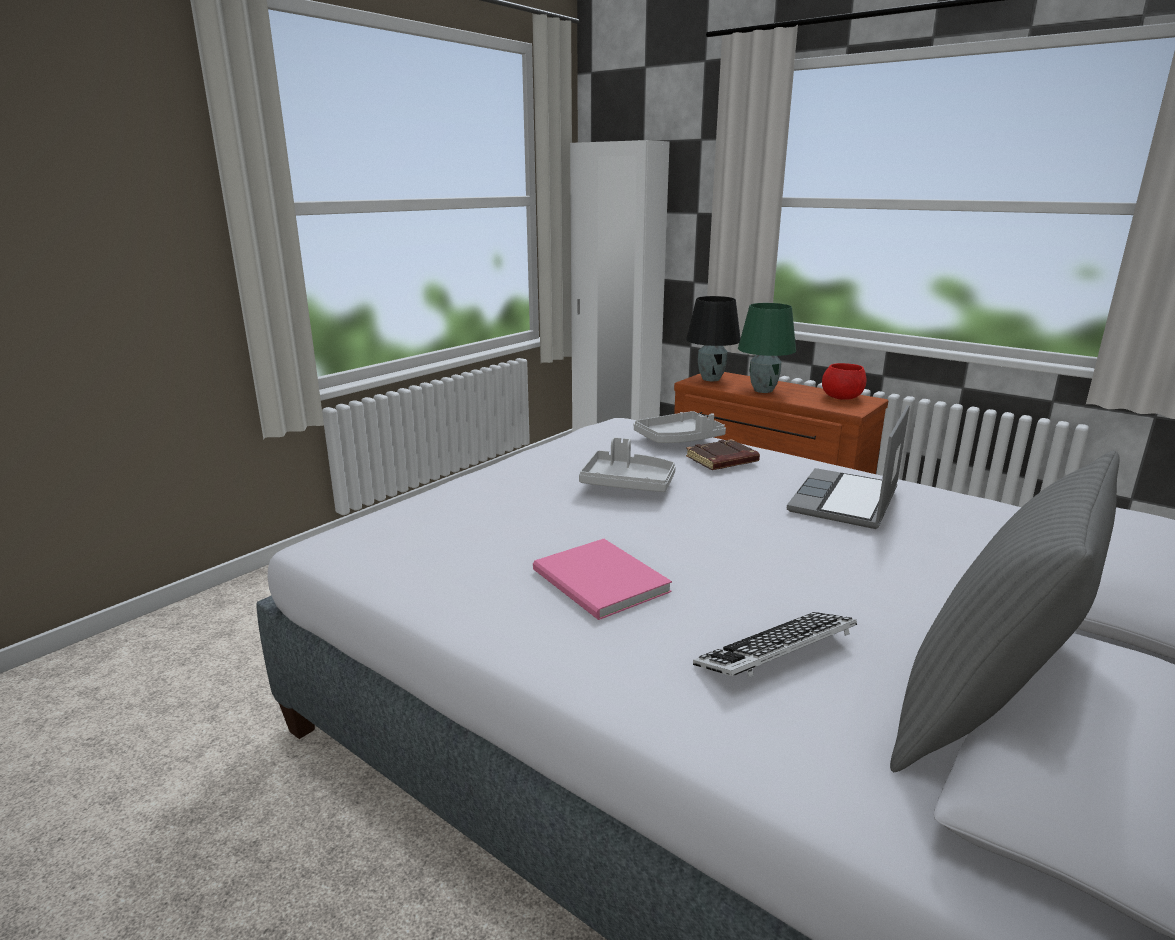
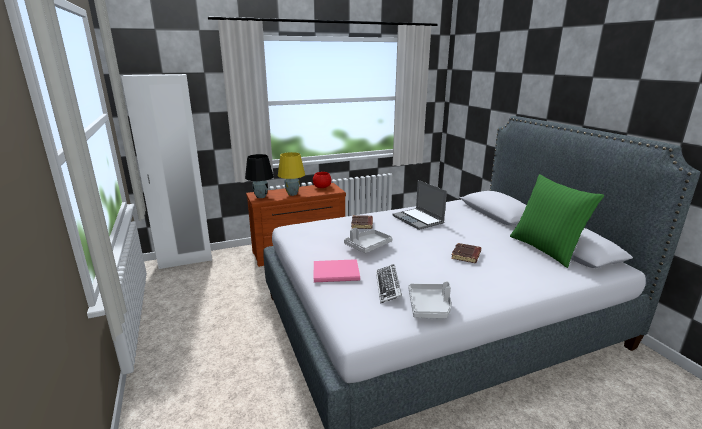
camera: 60 degrees left, 0 degrees up
(600, 583) = (448, 276): pink book -> pink book (337, 273)
(679, 439) = (332, 224): grey tray -> grey tray (430, 307)
(734, 588) = (466, 256): none -> brown book
(763, 390) = (292, 194): green table lamp -> yellow table lamp
(776, 654) = (509, 263): keyboard -> keyboard (388, 286)
(983, 714) = (546, 249): grey pillow -> green pillow

